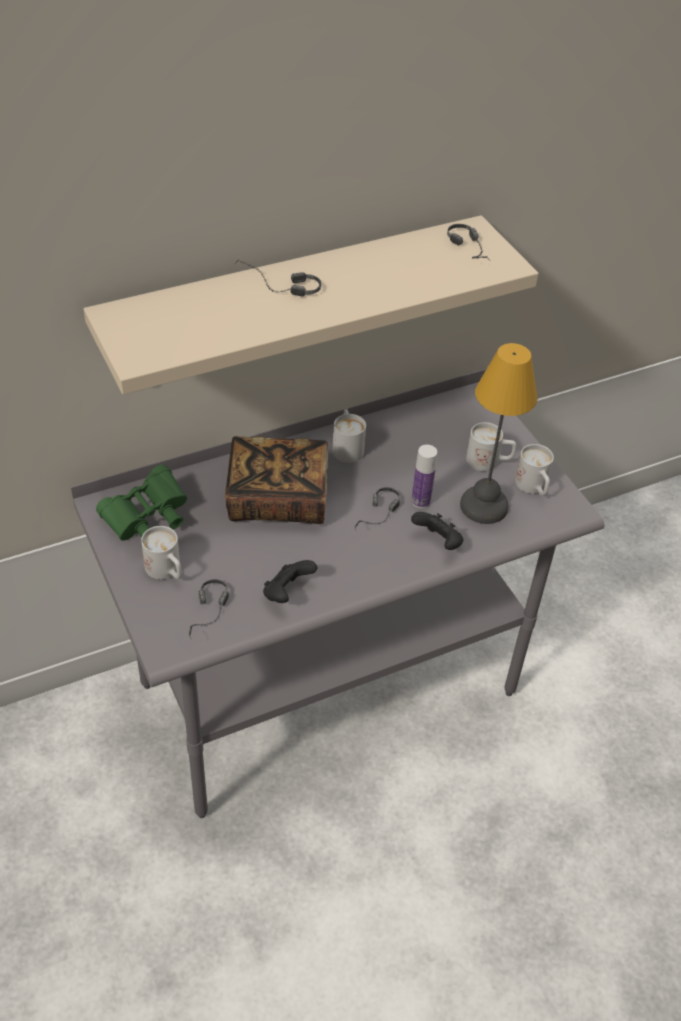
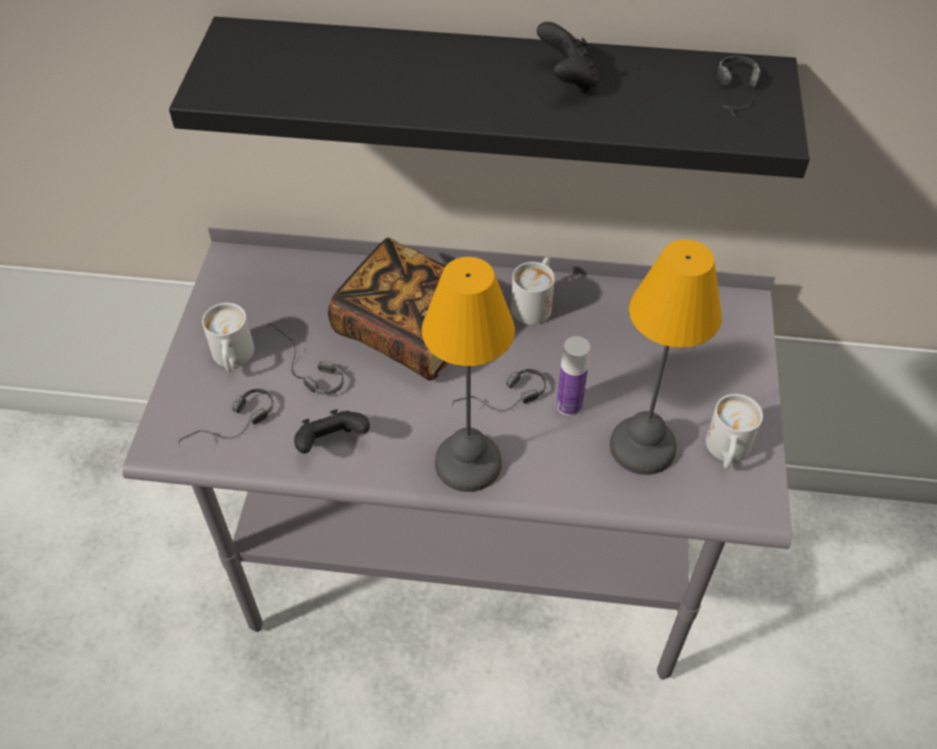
camera: 35 degrees right, 5 degrees up
(147, 520) = (260, 294): green binoculars -> none
(277, 288) = (443, 64): headphones -> headphones (301, 369)
(294, 299) = (497, 92): beige shelf -> black shelf
(386, 563) = (468, 461): none -> table lamp
(438, 542) = (549, 466): black game controller -> black game controller (567, 80)
(489, 461) = (693, 394): white mug -> none

